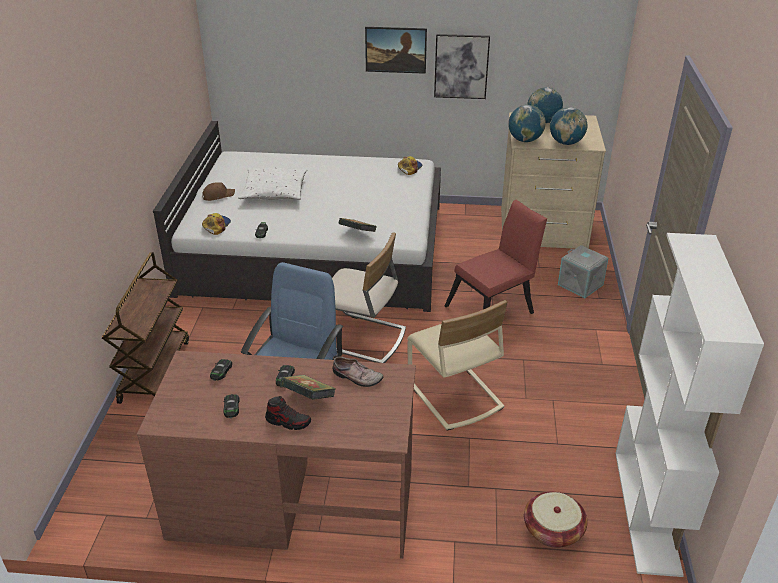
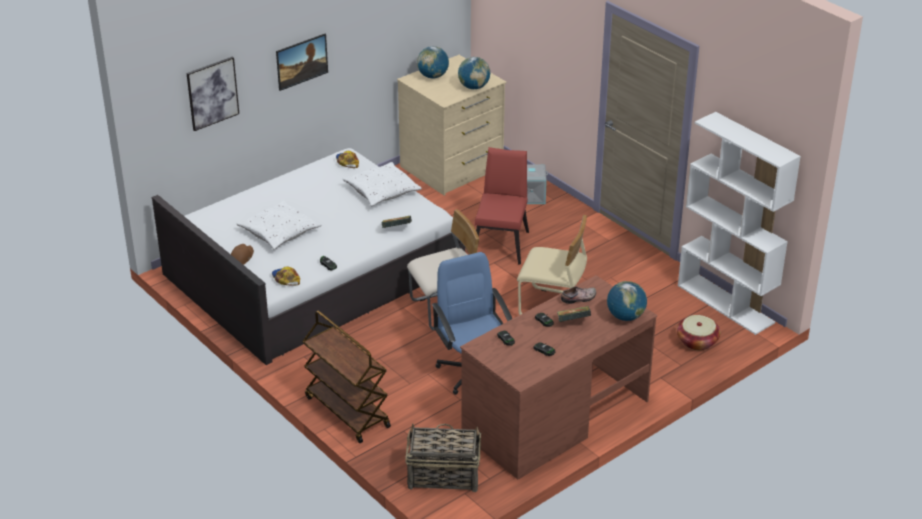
camera: 45 degrees left, 0 degrees up
(120, 482) = (442, 475): none -> basket
(288, 422) = (583, 338): shoe -> none
(398, 200) = (382, 191): none -> white pillow
(461, 66) = (354, 55): picture -> picture (212, 93)
(525, 140) = (445, 98): globe -> globe (625, 317)

